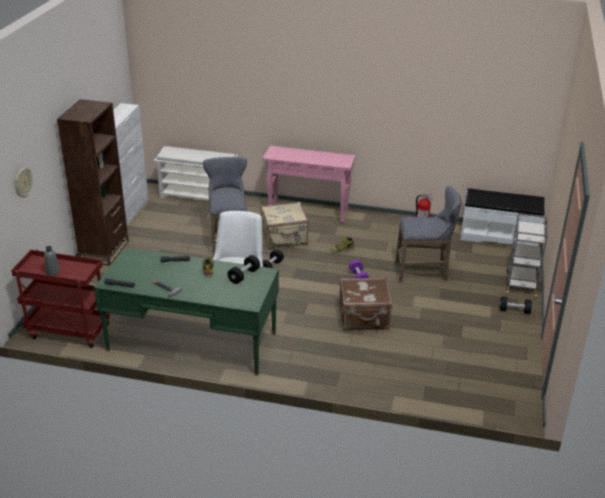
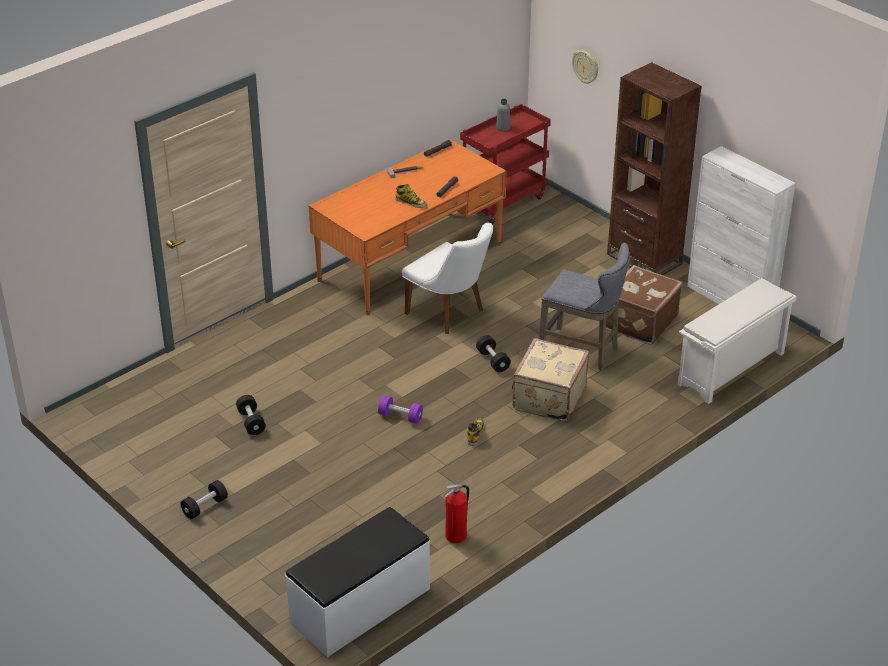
camera: 125 degrees right, 5 degrees up
(192, 341) = (410, 262): green desk -> orange desk
(244, 276) = (375, 217): black dumbbell -> black dumbbell (251, 422)
(309, 212) = (600, 449): pink console table -> none
(364, 318) = (323, 383): brown suitcase -> brown suitcase (639, 322)
(424, 272) = (355, 477): grey stool -> none
(521, 284) = (242, 550): grey cart -> none

